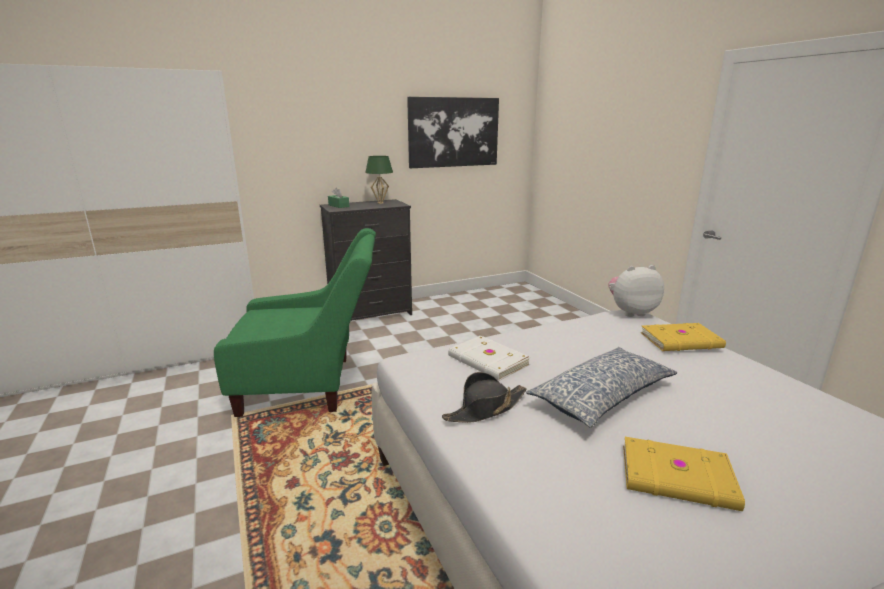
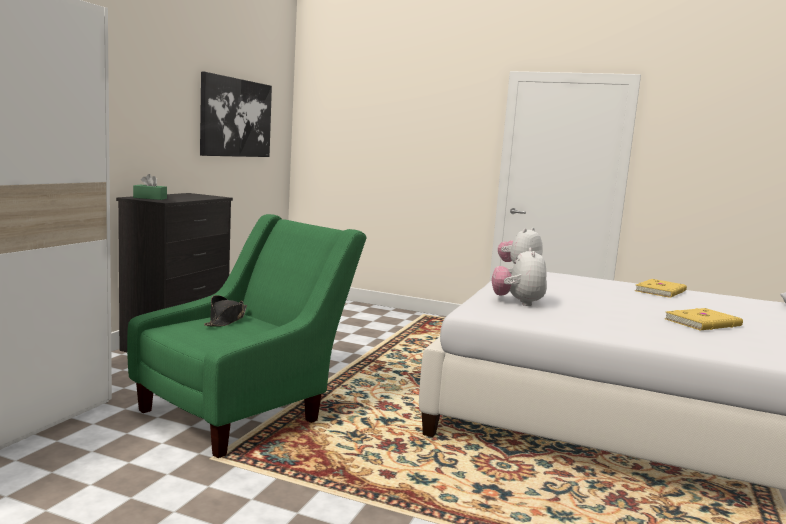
camera: 45 degrees left, 10 degrees down
(380, 203) = (189, 196): green table lamp -> none
(485, 409) = (579, 321): black hat -> black hat (226, 320)
(487, 361) = (517, 303): white book -> plush toy
(603, 397) = (610, 305): pillow -> none
(682, 341) = (580, 276): yellow book -> yellow book (661, 291)

